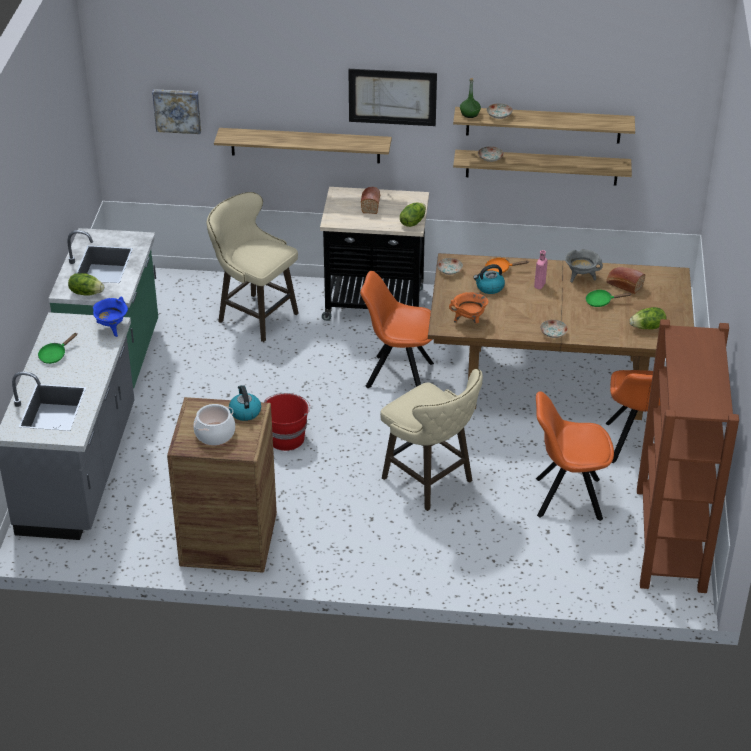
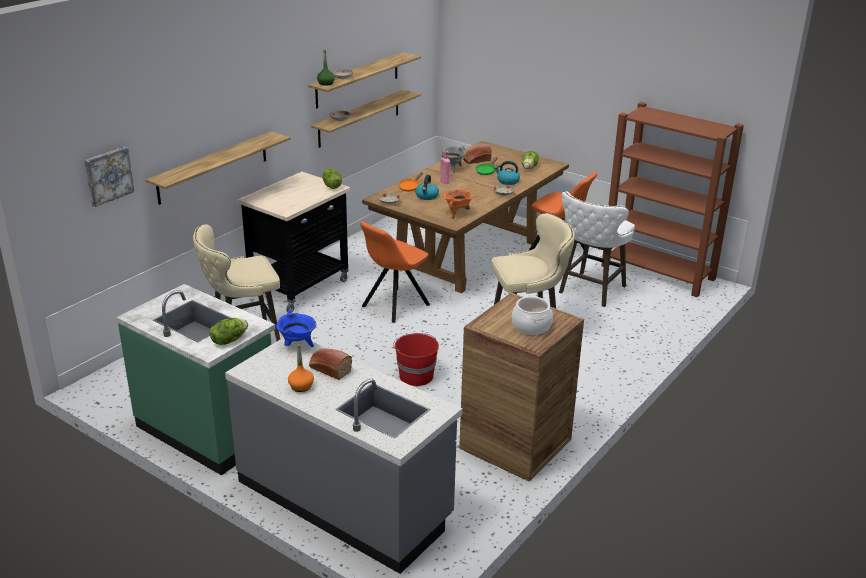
camera: 60 degrees left, 10 degrees down
(55, 355) = (301, 386): green frying pan -> orange bottle
(245, 412) = (513, 305): kettle -> kettle (507, 181)
(371, 204) = (286, 192): bread -> bread (329, 369)
(392, 97) = (268, 92): picture -> none
(567, 498) = (590, 290): orange chair -> white stool

